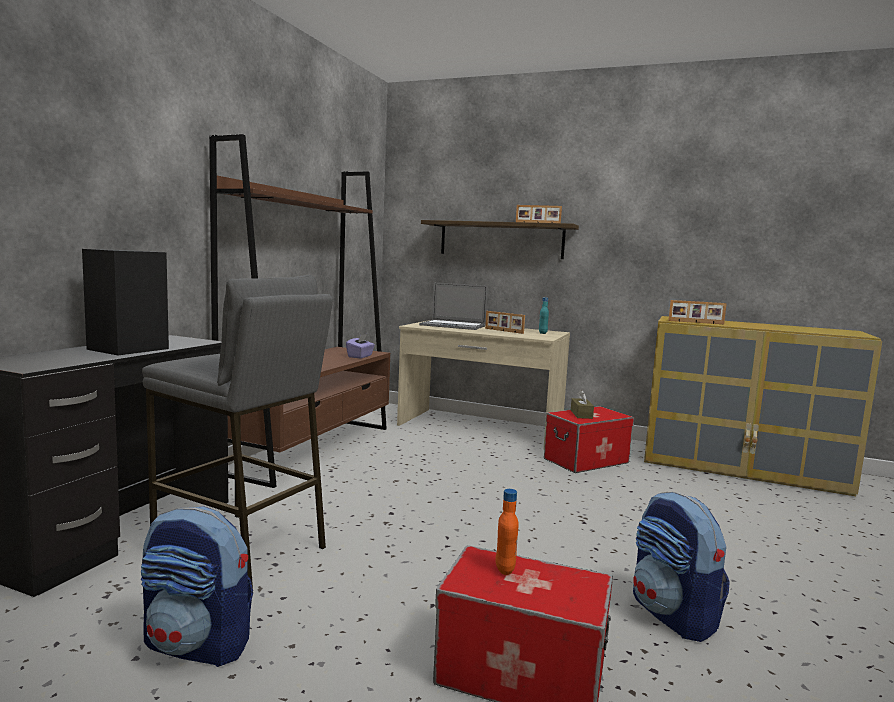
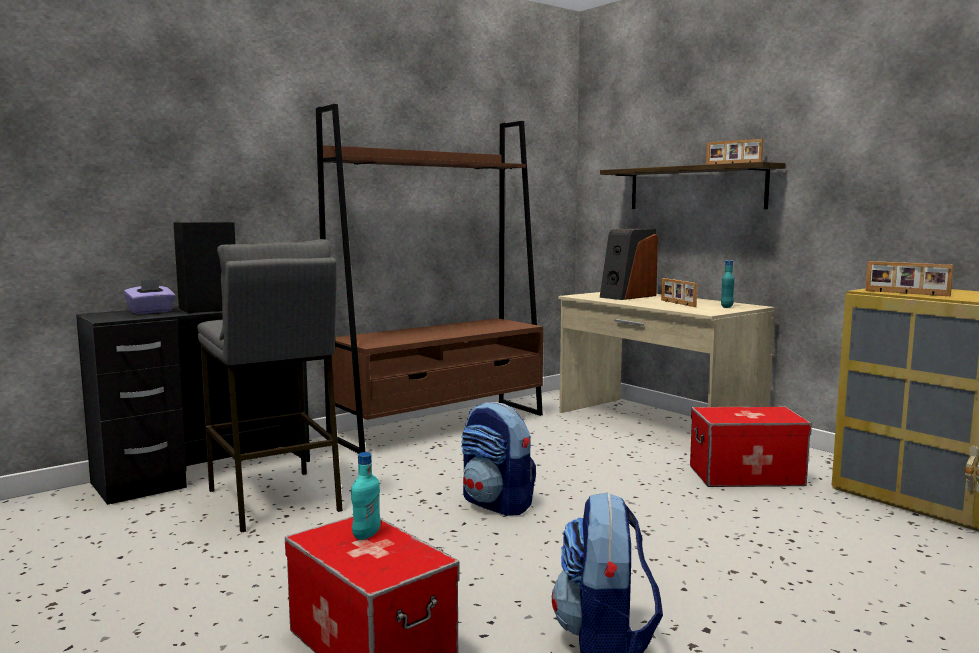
camera: 30 degrees right, 0 degrees up
(198, 645) = (165, 559): backpack -> backpack (497, 504)
(360, 356) = (499, 329): purple tissue box -> purple tissue box (151, 312)
(452, 325) = (627, 296): laptop -> speaker
(505, 569) = (366, 535): orange bottle -> turquoise bottle
(581, 414) = (736, 413): brown tissue box -> none

